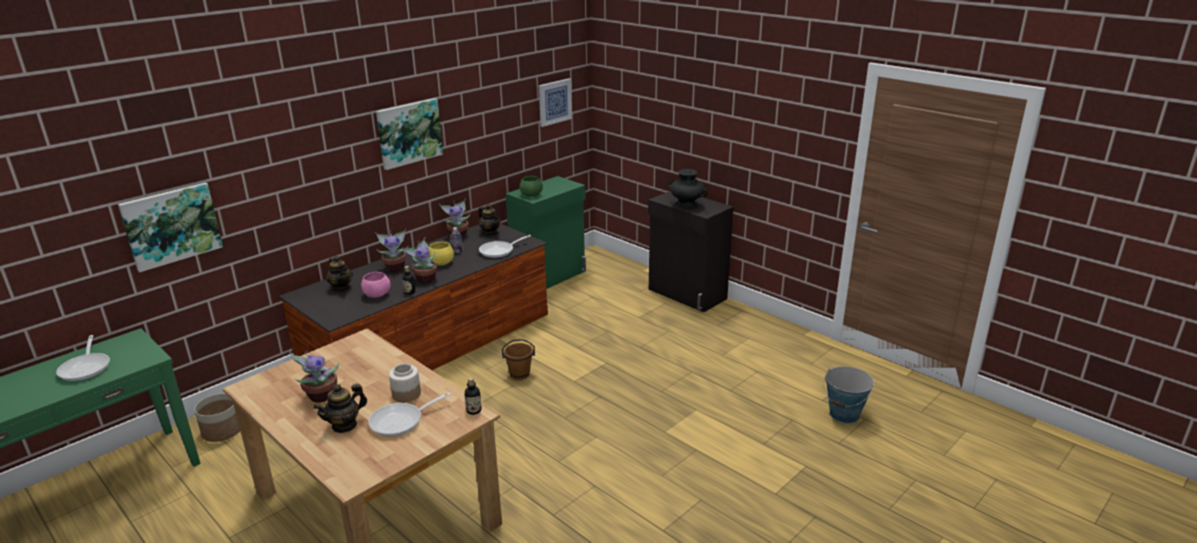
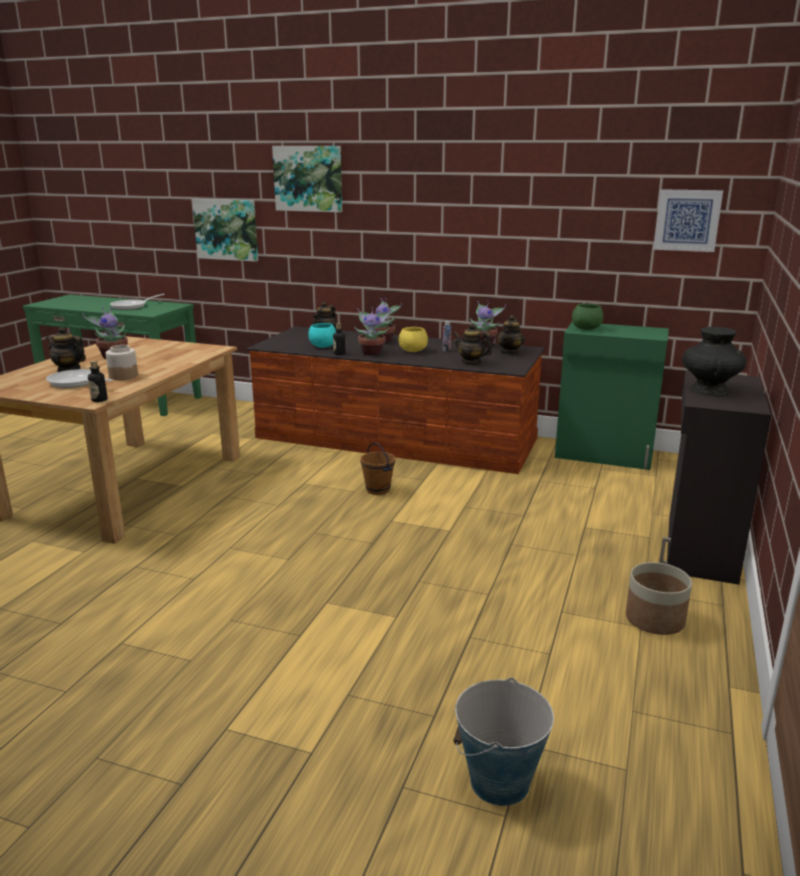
camera: 65 degrees right, 5 degrees down
(222, 431) = (208, 410): planter -> planter (655, 620)
(376, 295) = (323, 346): pink bowl -> turquoise bowl
(409, 133) = (452, 206): picture -> picture (308, 178)
(499, 251) = (471, 362): frying pan -> teapot

